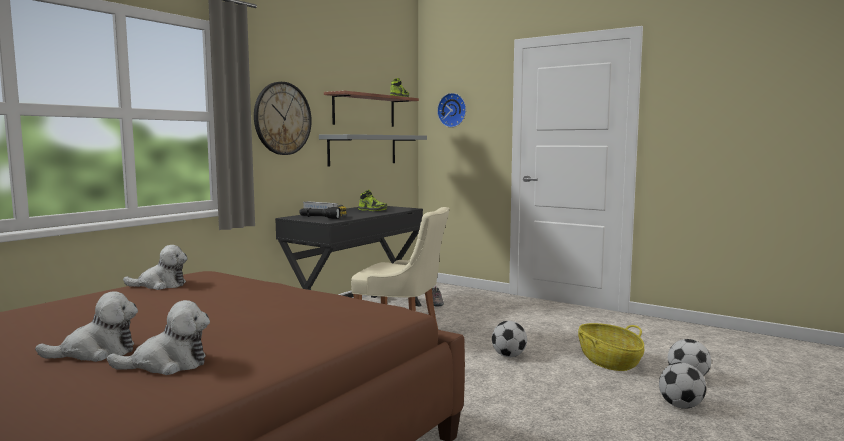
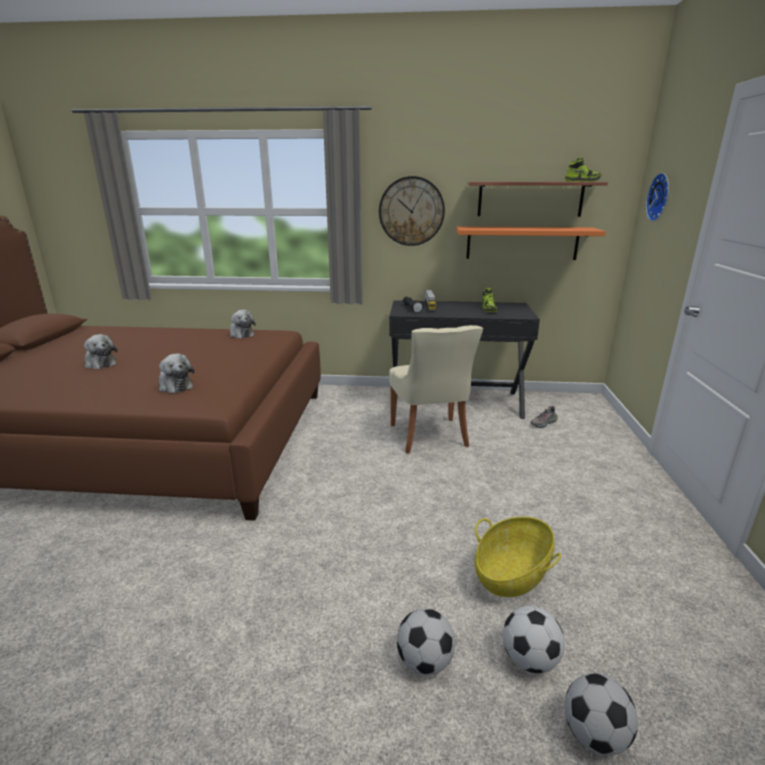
camera: 60 degrees right, 15 degrees up
(168, 364) = (81, 381): plush toy -> plush toy (175, 385)
(363, 150) = (522, 243): grey shelf -> orange shelf
(509, 356) = (449, 501): football -> football (594, 735)

